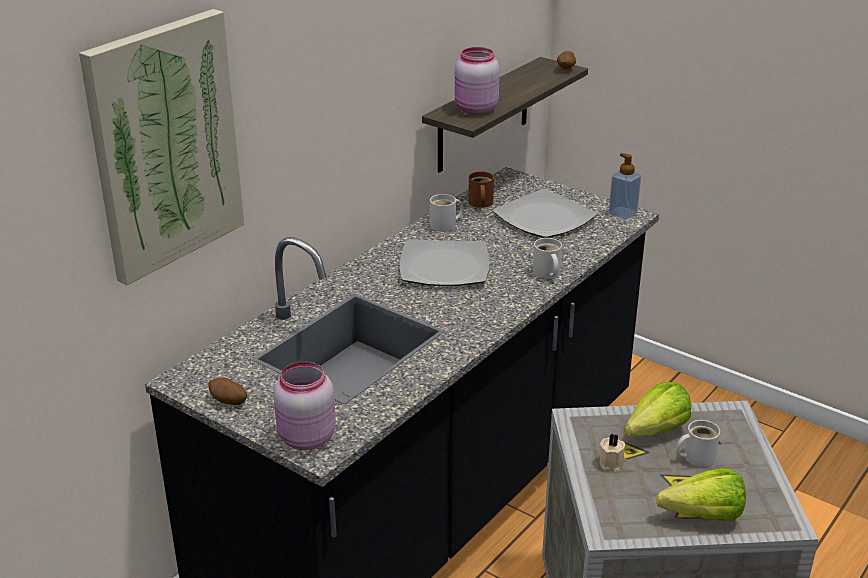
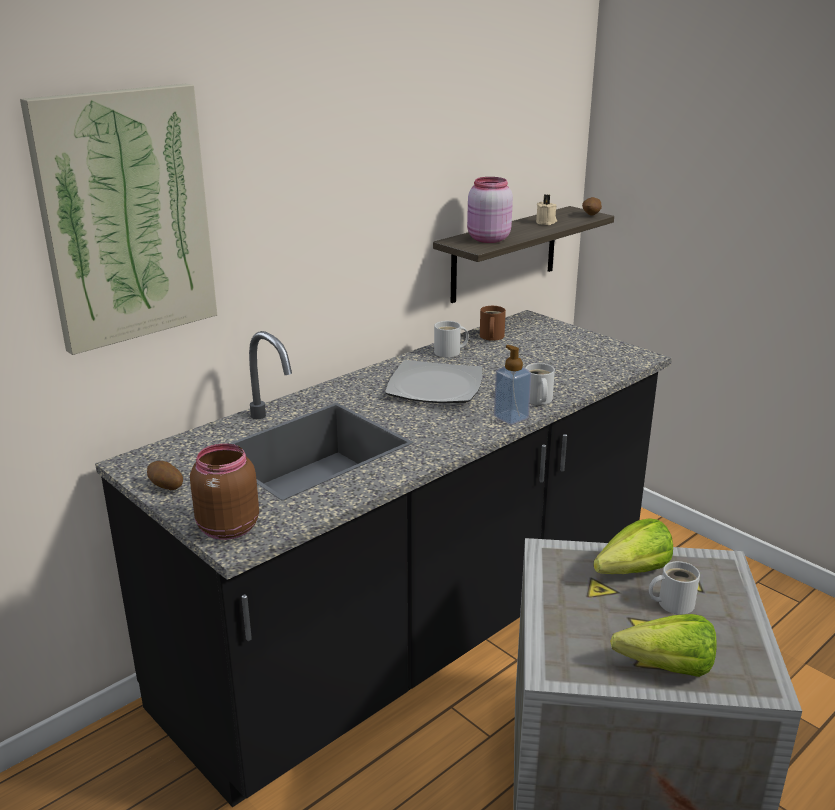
camera: 10 degrees right, 5 degrees down
(305, 438) = (226, 528): pink jar -> brown jar
(545, 218) = (552, 353): plate -> none
(612, 463) = (576, 599): beige candle -> beige candle (546, 222)
(622, 213) = (633, 355): soap dispenser -> soap dispenser (511, 417)

